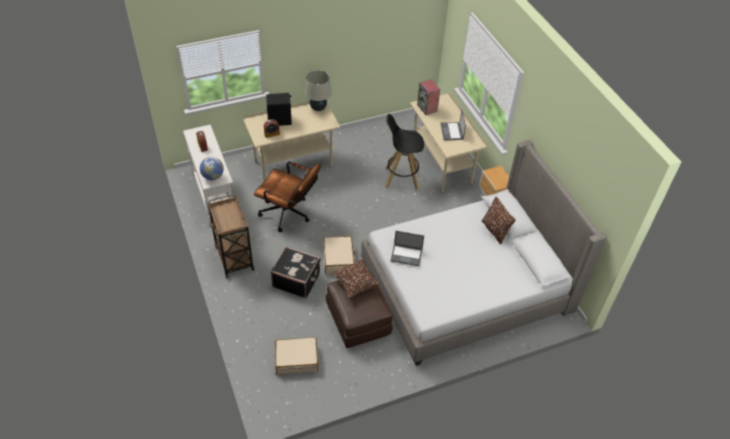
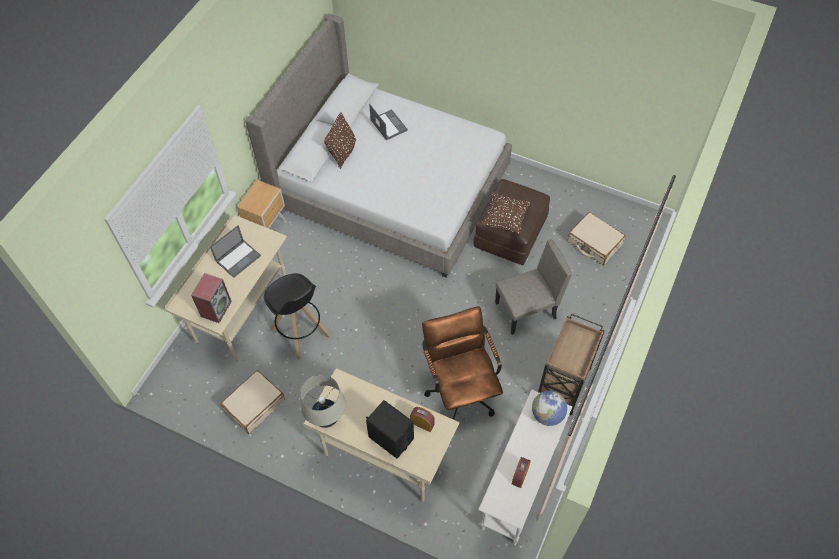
camera: 130 degrees left, 10 degrees up
(296, 280) = (526, 311): black suitcase -> beige chair
(339, 259) = (465, 298): beige suitcase -> beige suitcase (254, 405)
(407, 255) = (444, 189): laptop -> laptop (388, 125)

